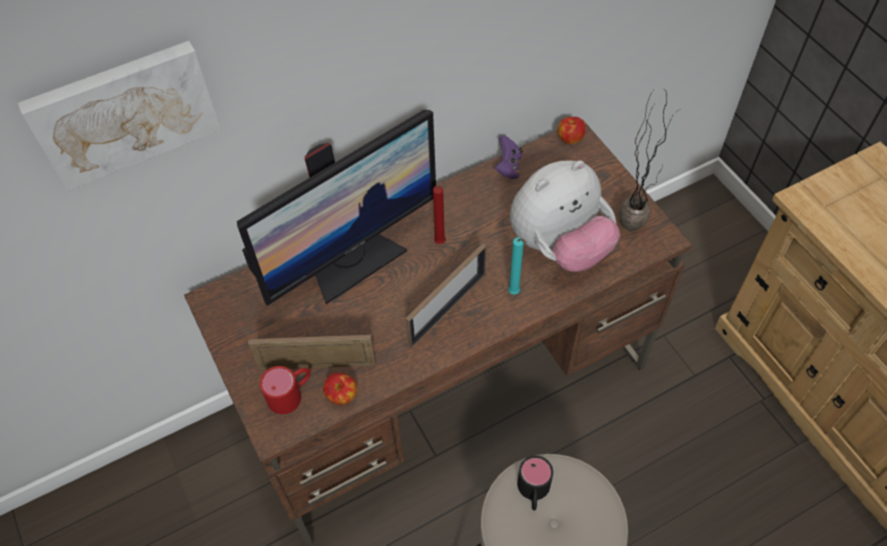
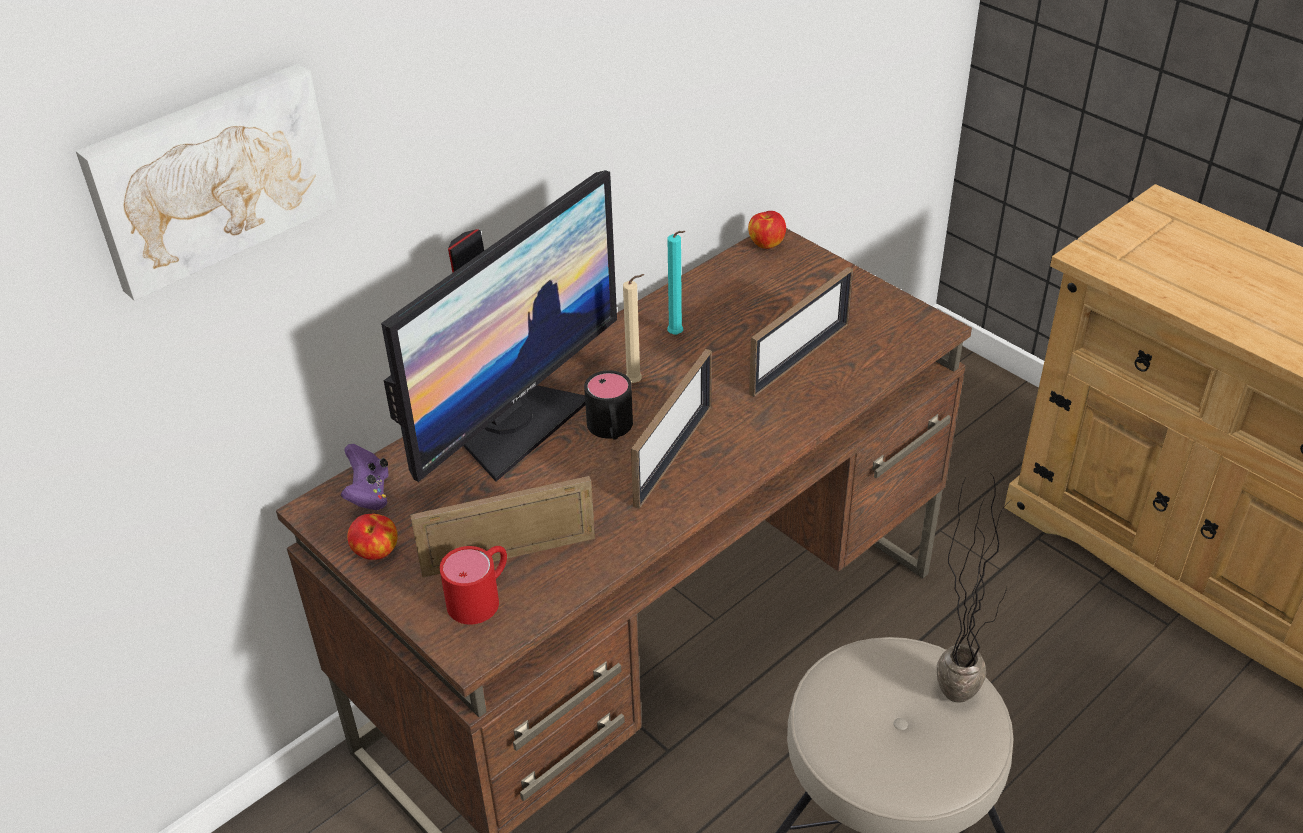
camera: 15 degrees left, 15 degrees down
(342, 396) = (558, 583): apple -> apple (376, 553)
(441, 243) = (636, 383): red candle -> beige candle
(508, 167) = (696, 286): purple game controller -> purple game controller (369, 494)
(515, 293) = (760, 420): turquoise candle -> turquoise candle (677, 336)
(533, 492) = (858, 688): black mug -> black mug (611, 430)
(559, 246) = (799, 358): plush toy -> picture frame
(633, 219) = (884, 313): potted plant -> potted plant (955, 682)

